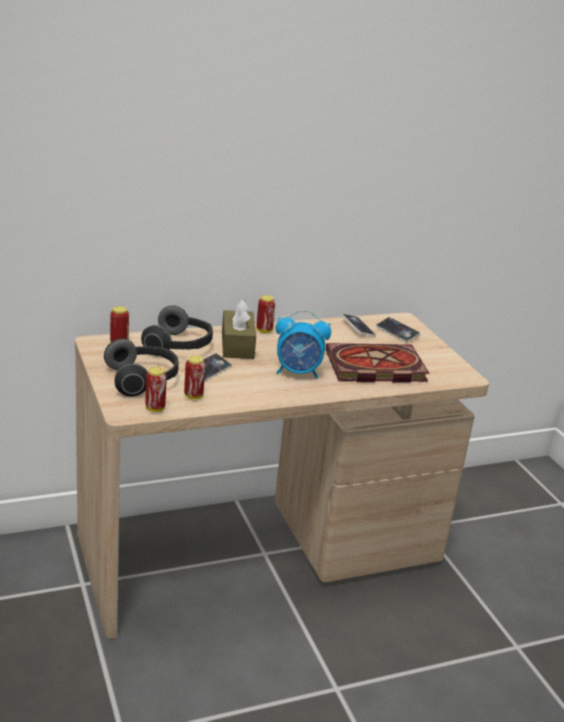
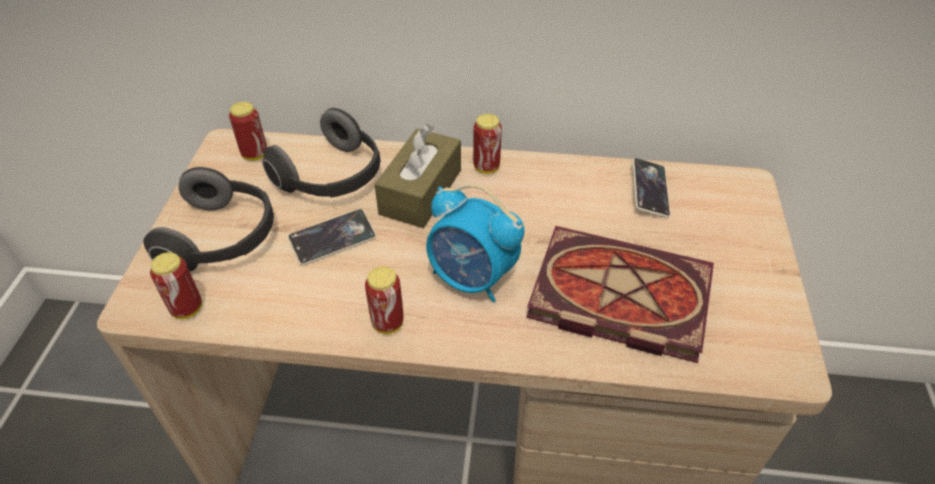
camera: 30 degrees right, 20 degrees up
(193, 396) = (265, 294): can -> can (388, 323)
(397, 332) = (715, 216): phone -> none

